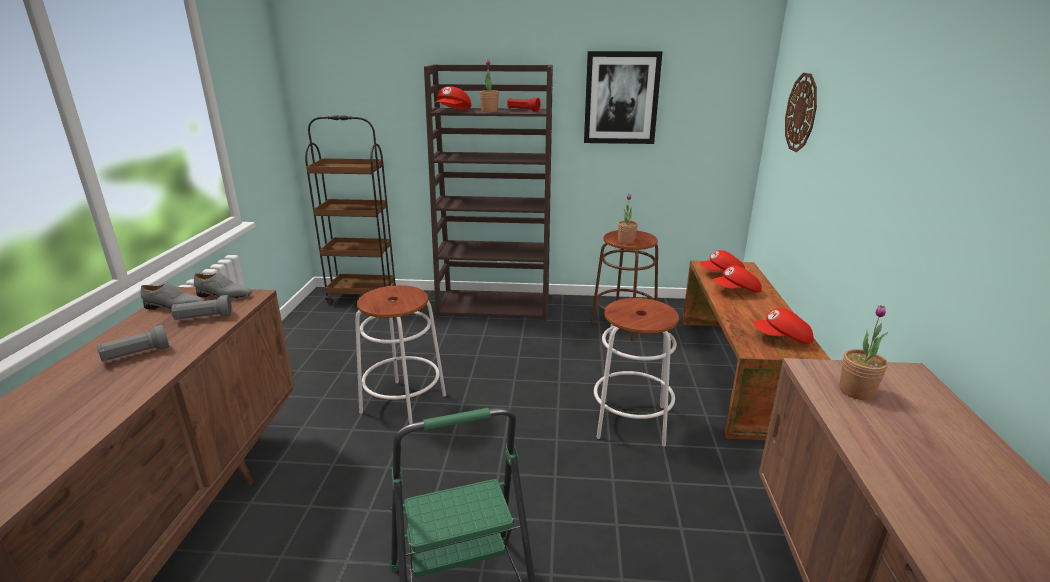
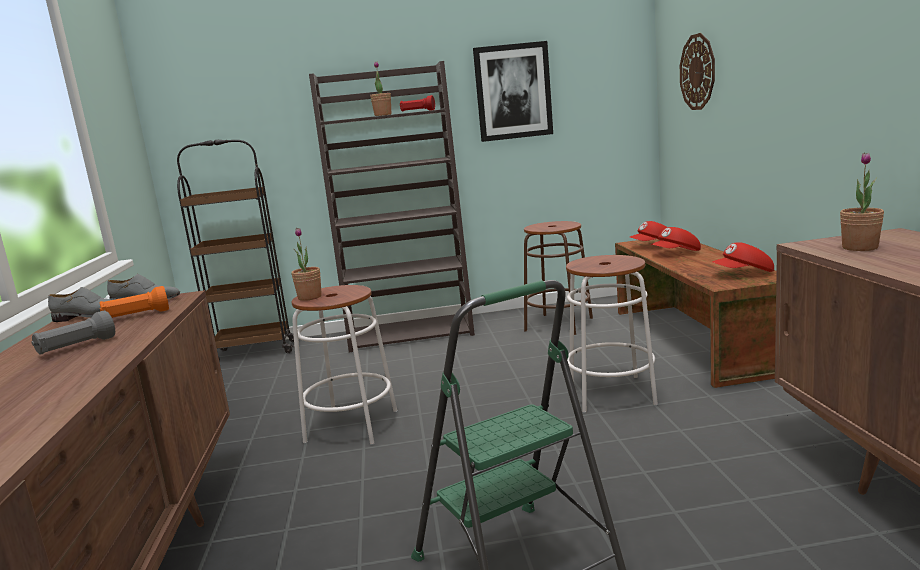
camera: 10 degrees left, 10 degrees down
(204, 318) = (136, 316): grey flashlight -> orange flashlight
(453, 111) = (344, 119): red cap -> none
(626, 242) = (550, 228): potted plant -> potted plant (310, 297)

